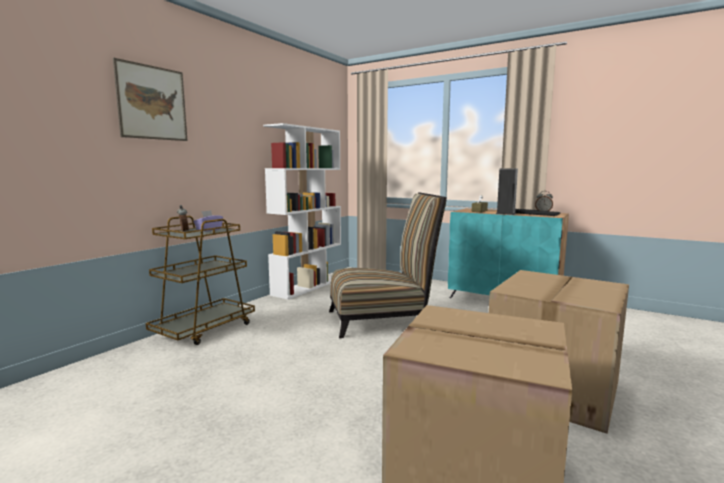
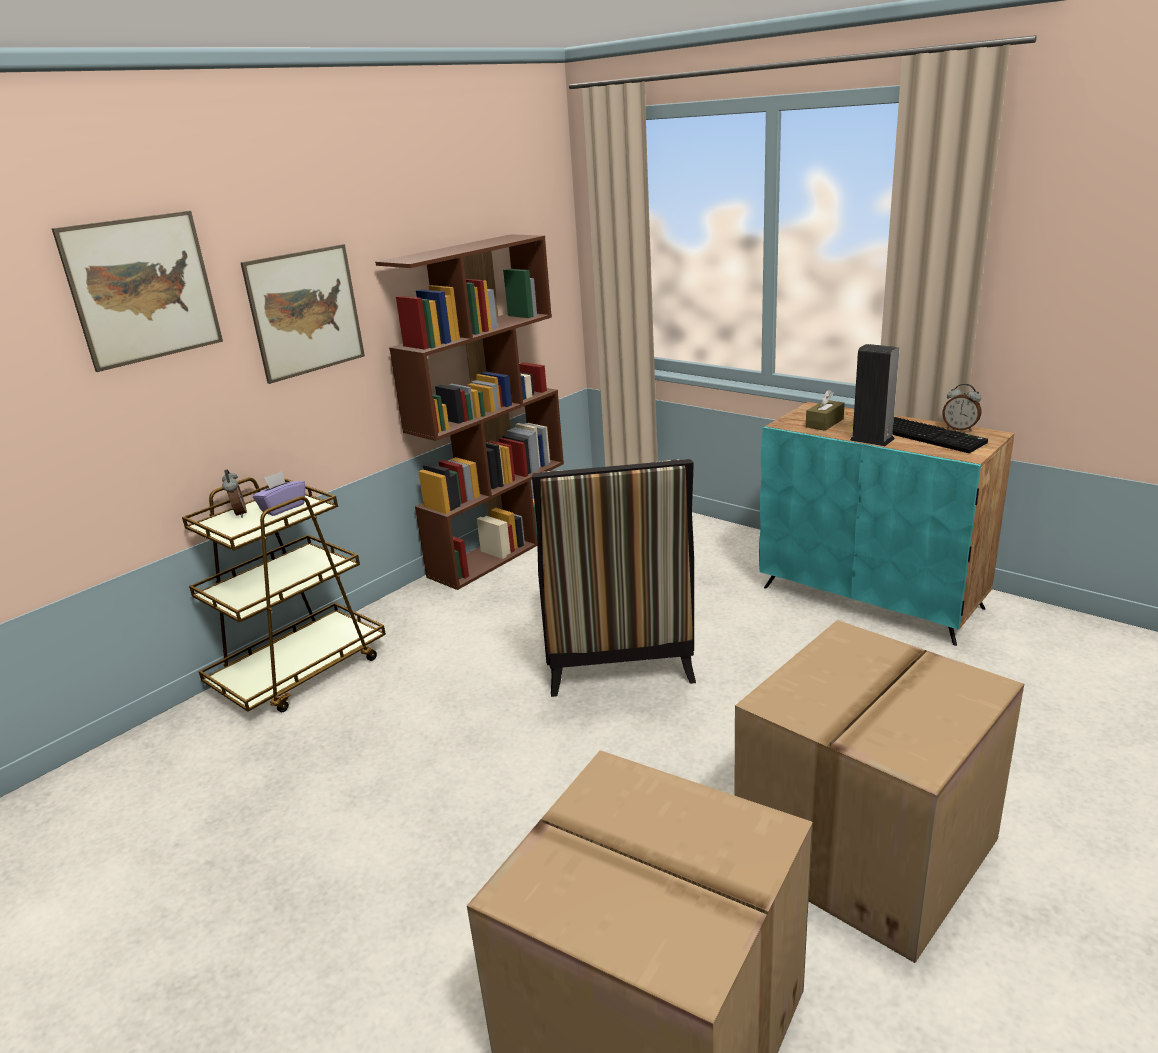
camera: 10 degrees right, 15 degrees up
(228, 139) = (305, 312): none -> picture
(307, 286) = (500, 551): white bookcase -> brown bookcase
(383, 320) = (616, 652): chair -> chair turned 90 degrees clockwise

